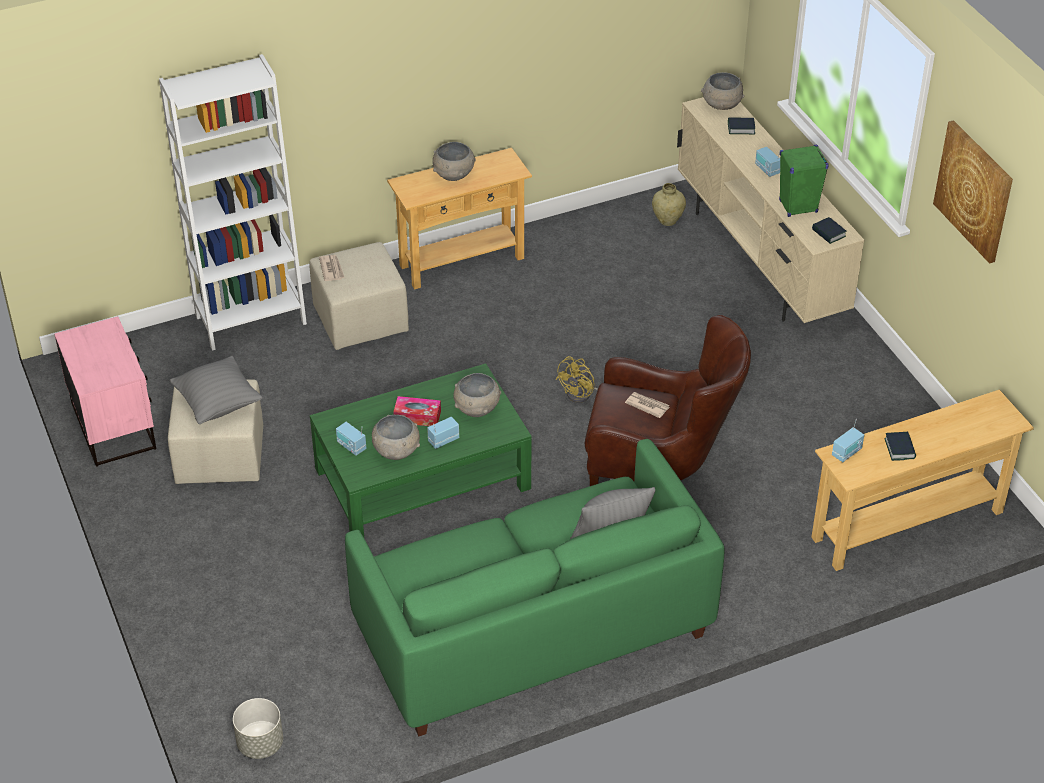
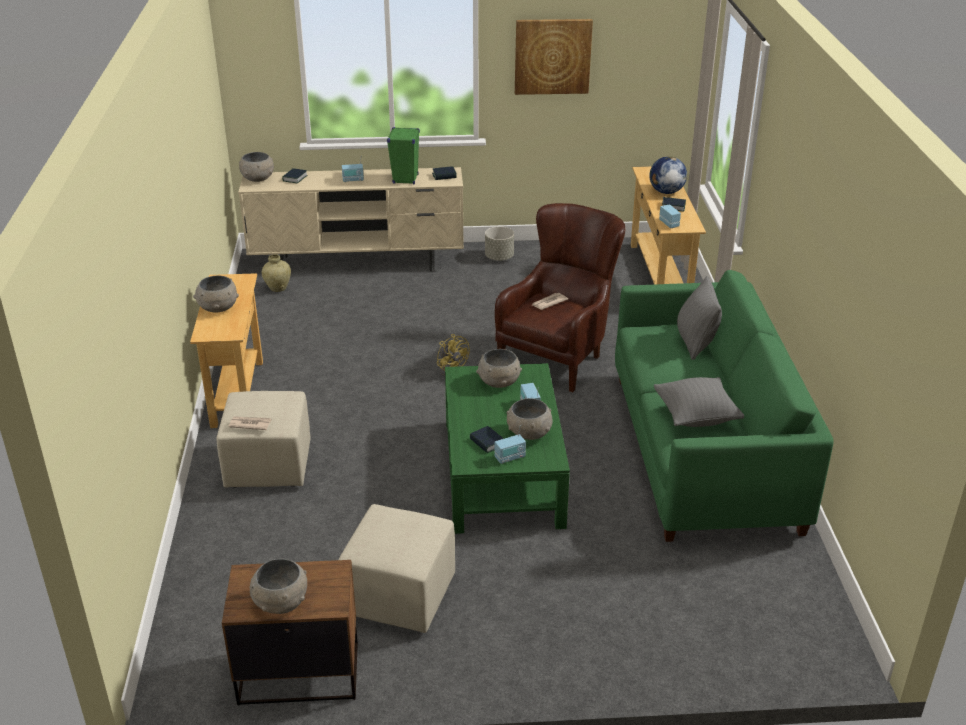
camera: 70 degrees left, 10 degrees down
(84, 355) = (280, 602): none -> grey bowl
(114, 426) = (298, 672): pink nightstand -> brown nightstand
(218, 404) = (398, 532): grey pillow -> grey pillow (696, 417)
(250, 319) = (207, 537): white bookcase -> none
(260, 744) = (796, 637): grey planter -> grey planter (499, 257)
(368, 425) = (487, 442): none -> book
(417, 416) = (491, 414): tissue box -> none
(940, 434) = (666, 192): none -> globe

